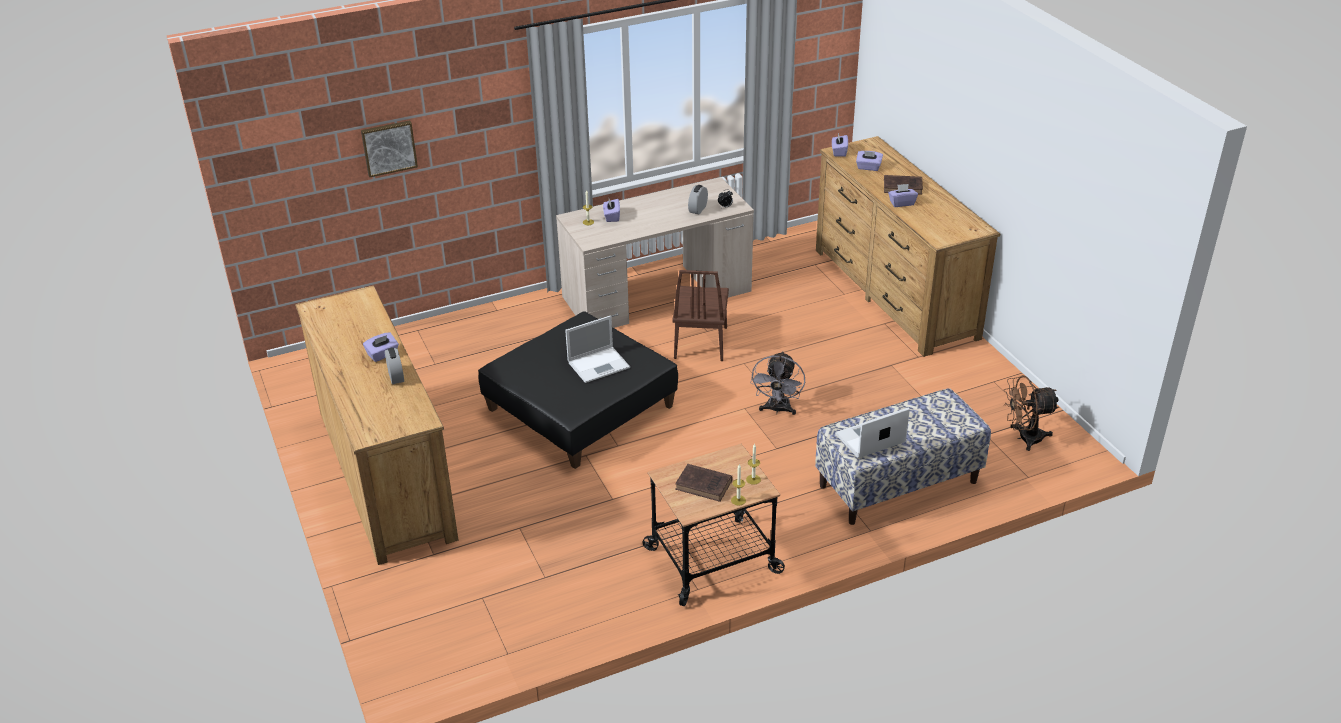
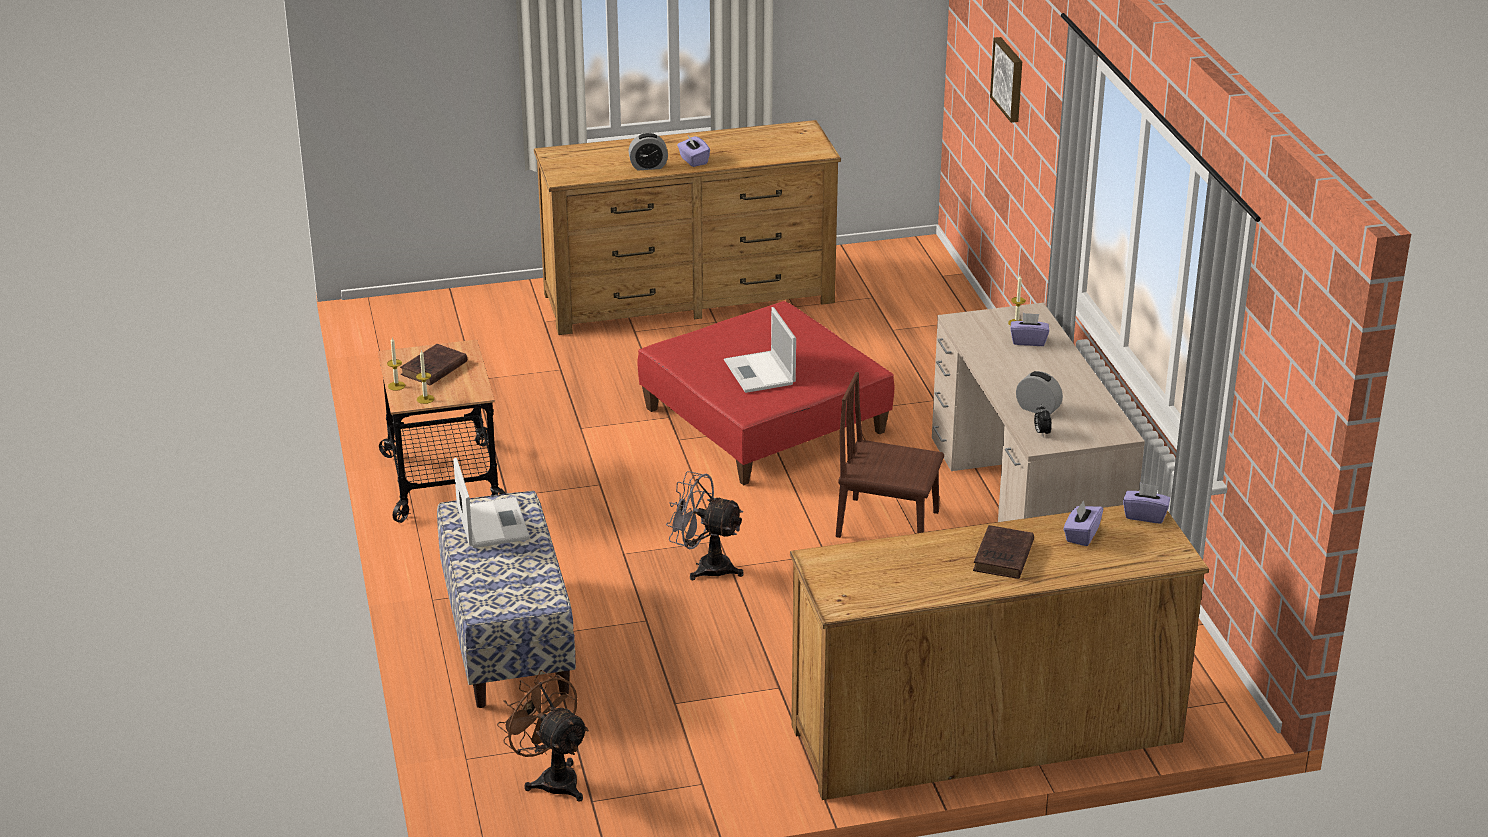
camera: 100 degrees right, 5 degrees down
(580, 407) = (766, 420): black ottoman -> red ottoman
(901, 203) = (947, 545): purple tissue box -> none
(1024, 438) = (551, 778): brown fan -> brown fan turned 45 degrees counterclockwise

